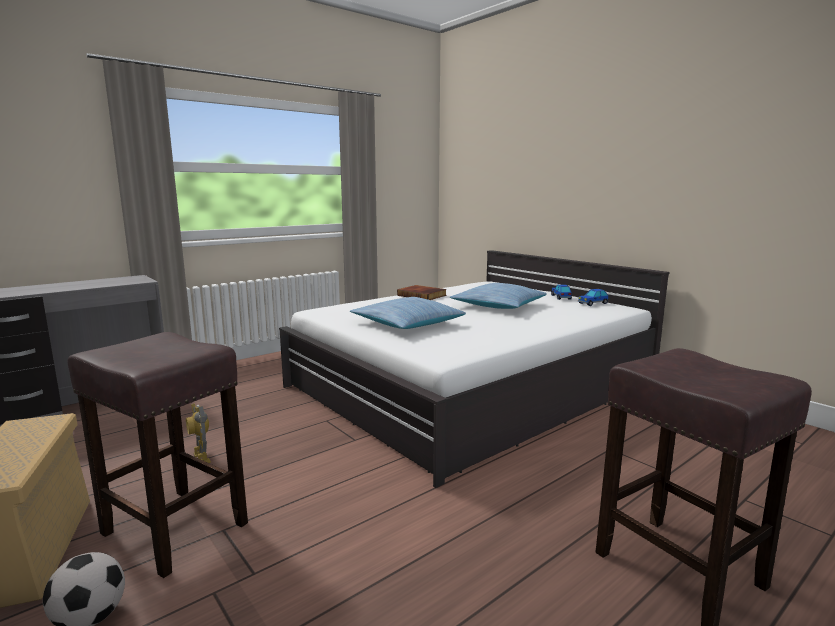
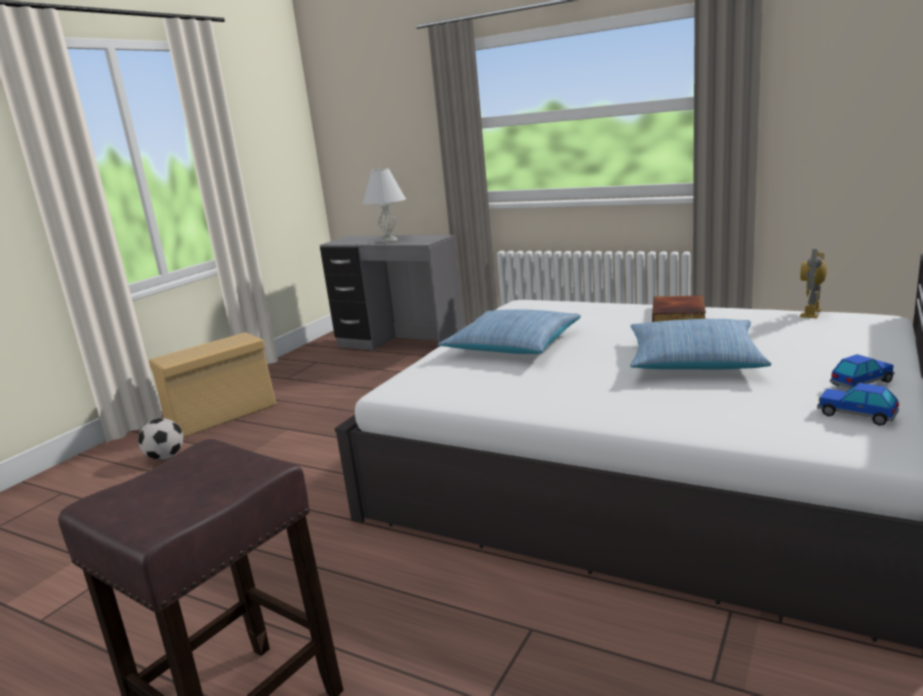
camera: 70 degrees right, 5 degrees up
(79, 285) = (389, 240): none -> white table lamp
(173, 528) = (254, 440): brown stool -> none
(201, 458) = (349, 409): toy robot -> toy robot (812, 313)

